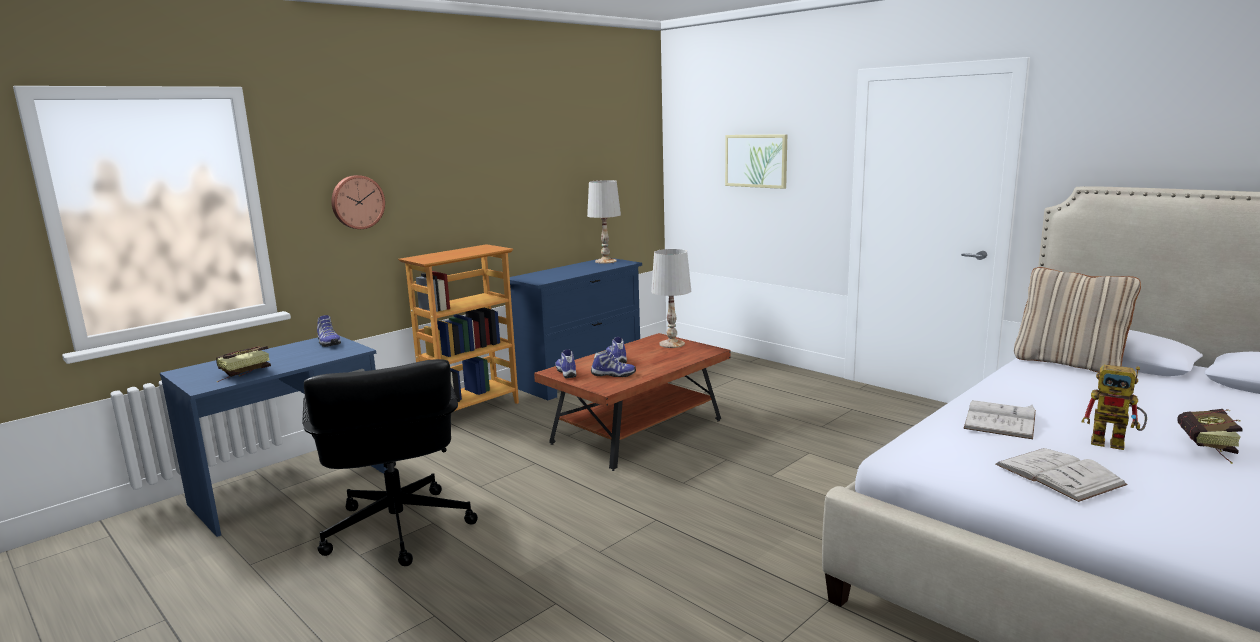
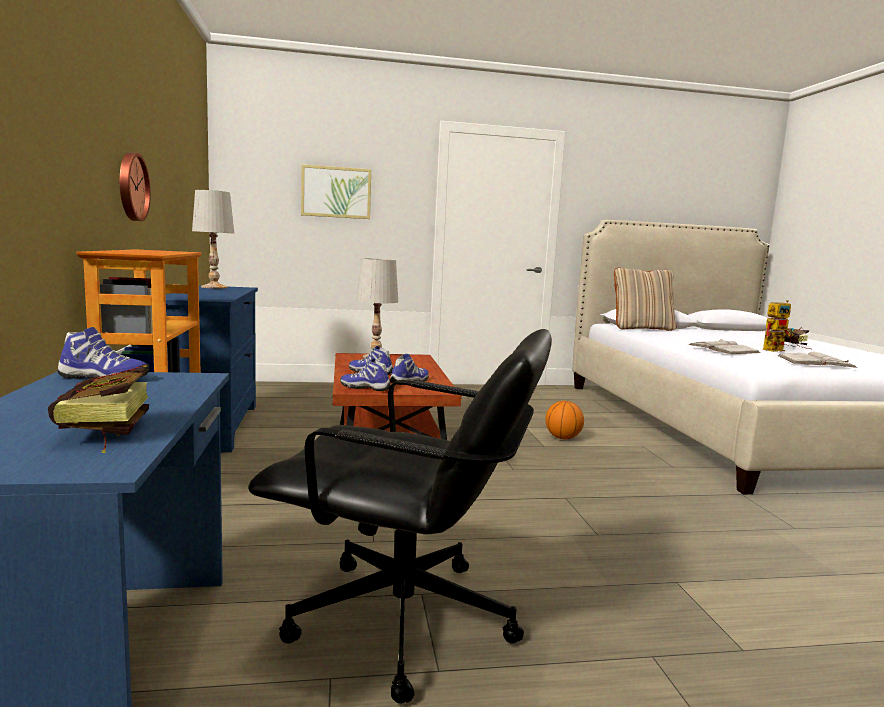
camera: 55 degrees left, 5 degrees down
(357, 202) = (37, 138): wall clock -> wall clock (131, 187)
(814, 475) = (562, 438): none -> basketball

